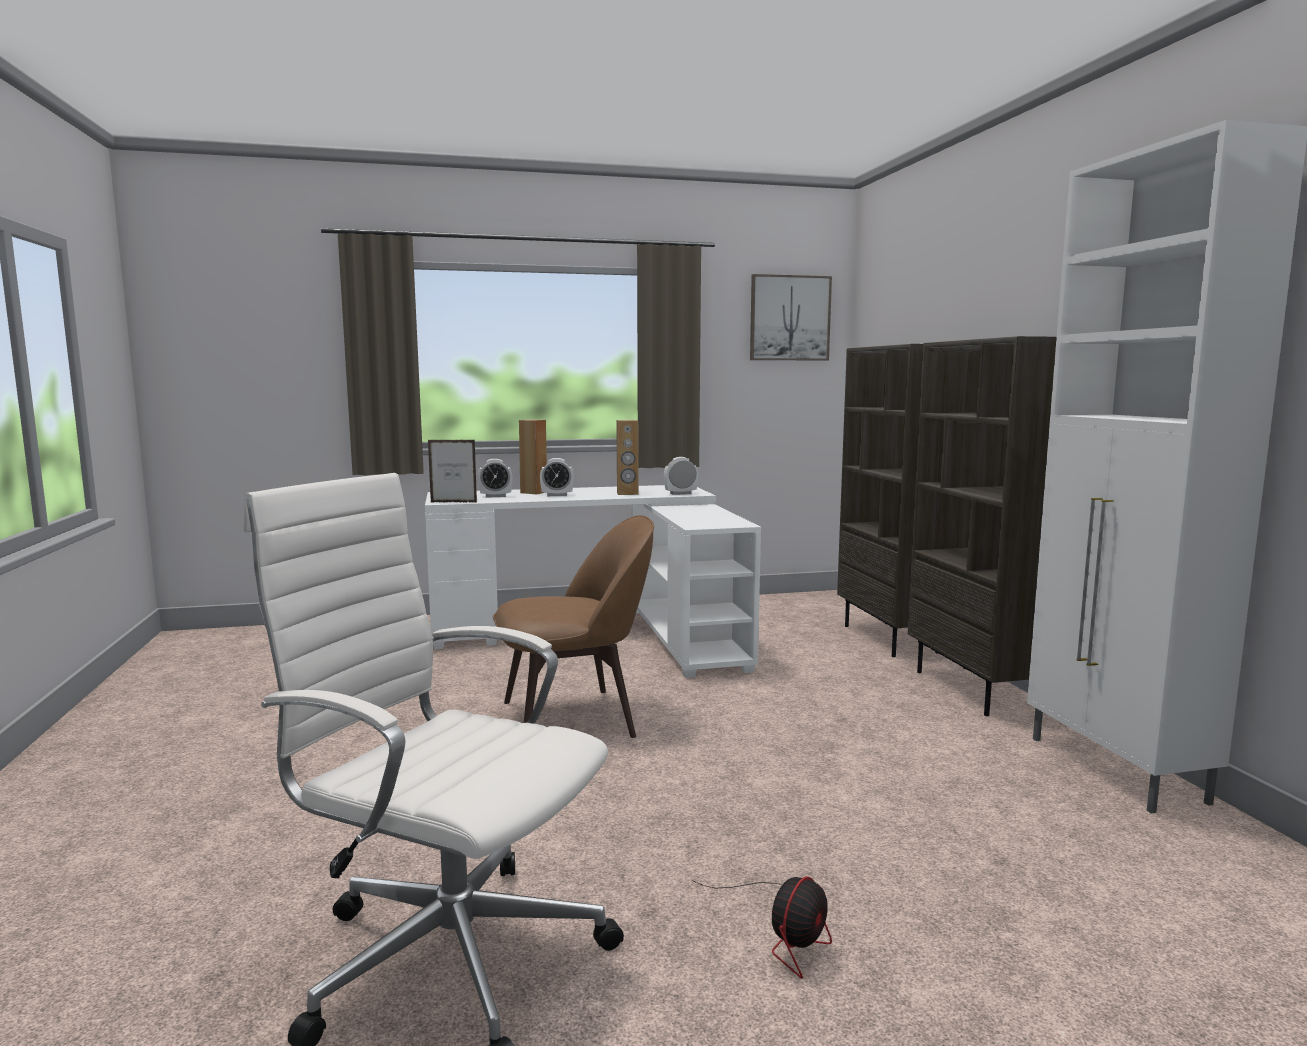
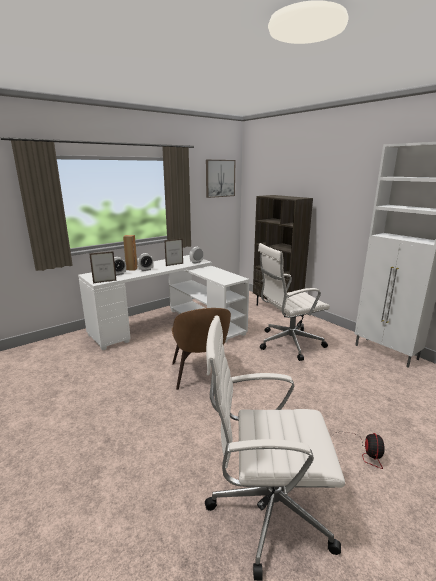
camera: 25 degrees left, 10 degrees up
(574, 718) = (201, 374): brown chair -> brown chair turned 120 degrees clockwise
(627, 493) = (174, 265): brown speaker -> picture frame
(842, 704) = (288, 343): none -> white office chair
(977, 690) = (322, 327): brown bookcase -> none

